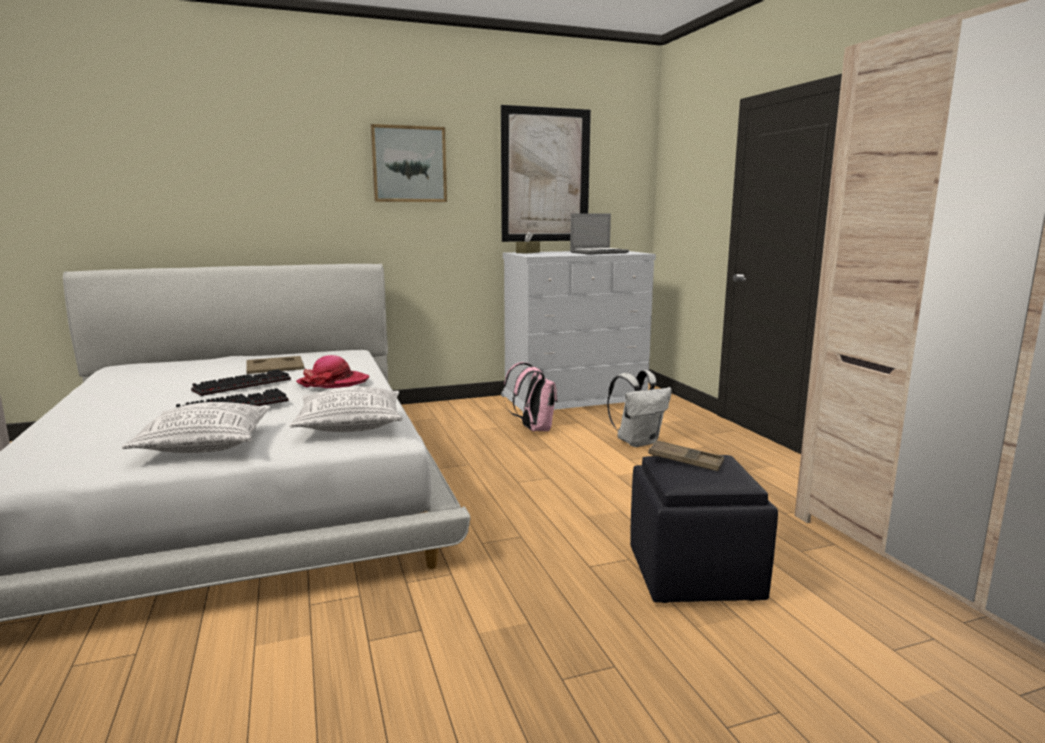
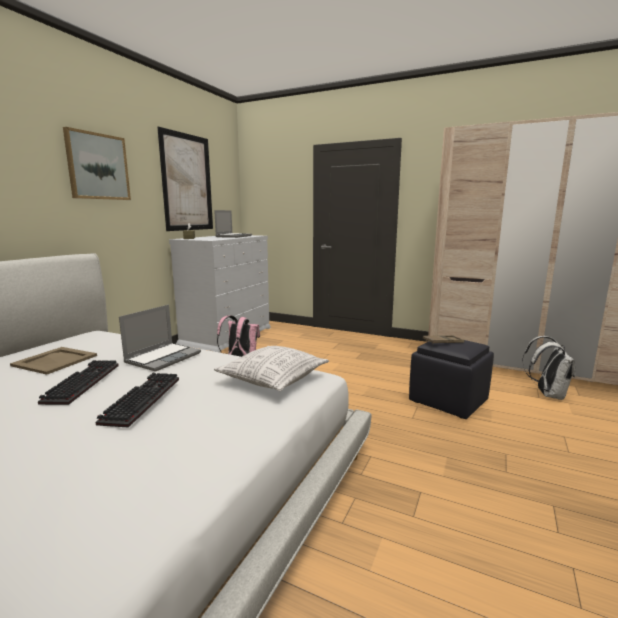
camera: 45 degrees left, 0 degrees up
(206, 444) = (213, 435): pillow -> none
(333, 382) = (163, 357): hat -> laptop
(638, 442) = (307, 350): white backpack -> white backpack (547, 394)

